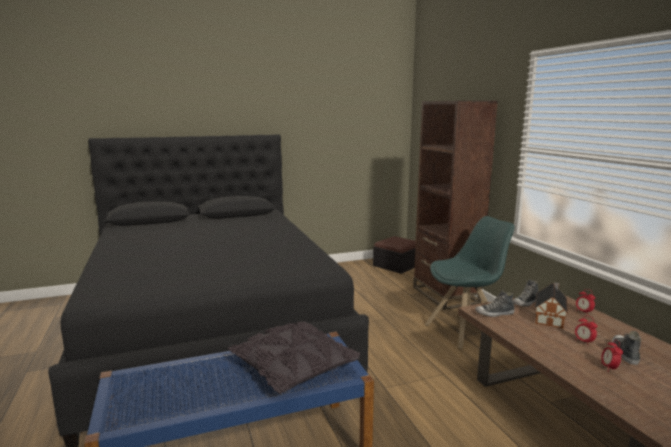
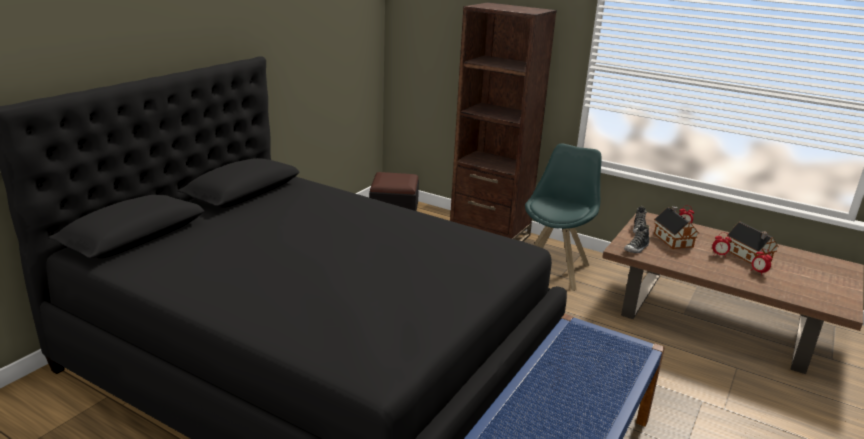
camera: 40 degrees left, 10 degrees up
(293, 367) = (596, 363): black pillow -> none
(624, 353) = (749, 256): shoe -> toy house

